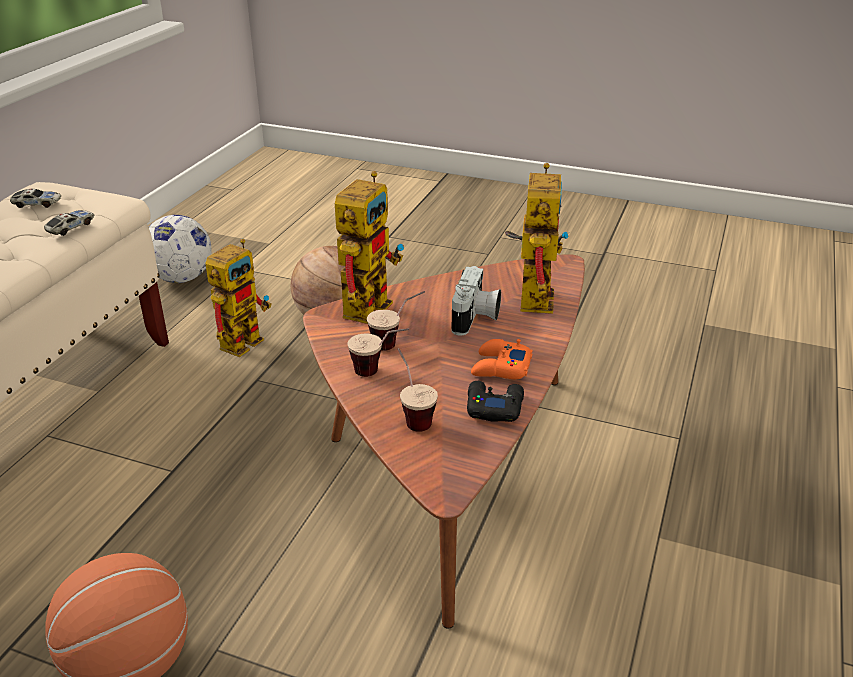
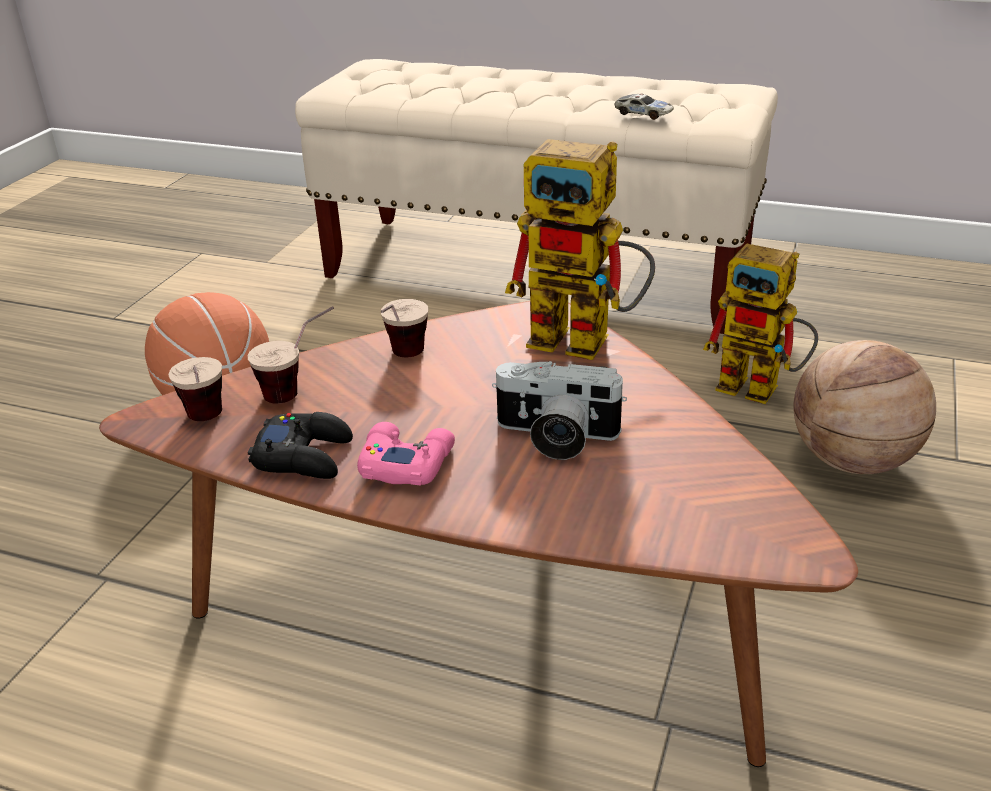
camera: 90 degrees right, 0 degrees up
(37, 204) = (696, 92): toy car -> none
(182, 278) = (893, 318): football -> none
(397, 343) = (478, 369): cup -> cup (207, 424)
(500, 367) = (406, 462): orange game controller -> pink game controller
(531, 294) = (652, 501): toy robot -> none

